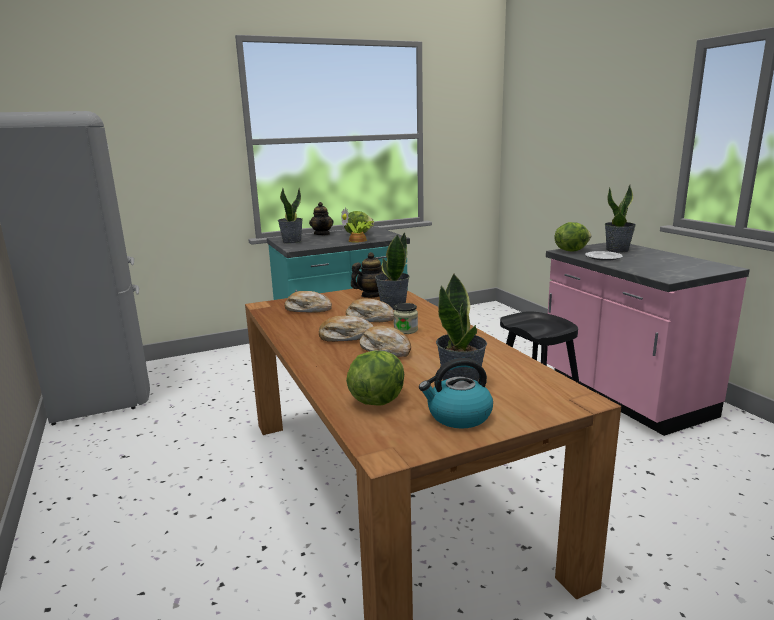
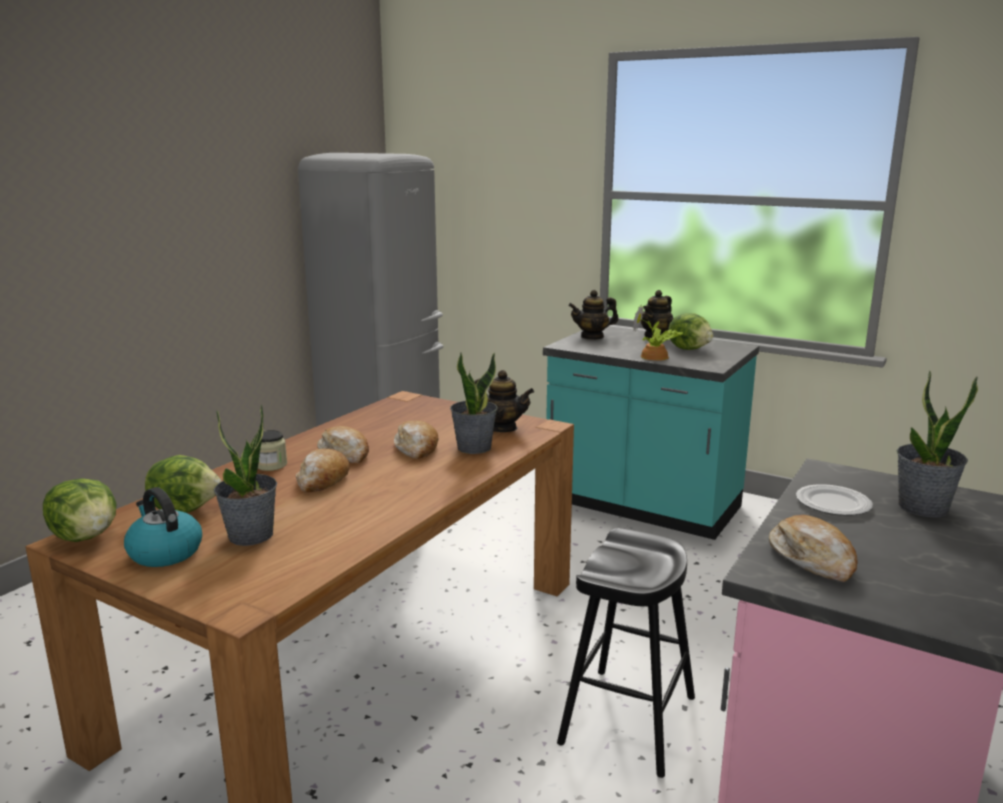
camera: 55 degrees right, 0 degrees up
(291, 242) = (592, 337): potted plant -> teapot
(308, 309) = (415, 417): bread -> bread (812, 559)
(405, 330) = (395, 473): jar -> jar (271, 465)
(570, 250) = (841, 474): lettuce -> lettuce (86, 536)

